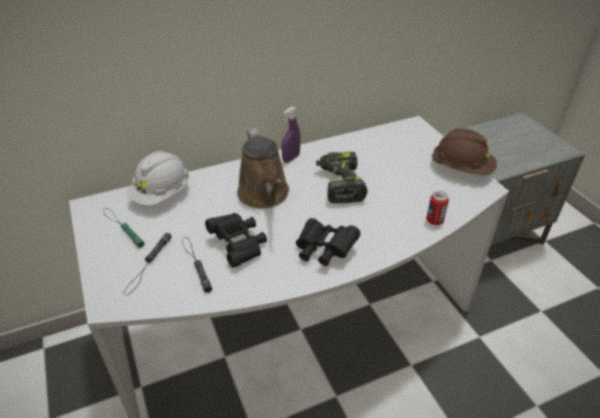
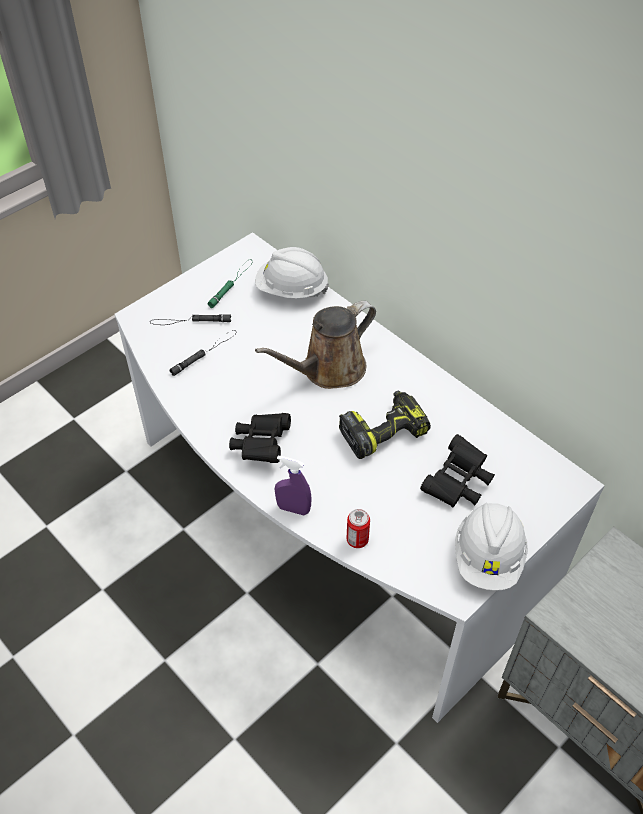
camera: 70 degrees right, 10 degrees up
(239, 245) = (241, 375): black binoculars -> black binoculars (458, 483)
(291, 158) = (410, 371): purple spray bottle -> purple spray bottle (293, 509)
(462, 169) = (488, 557): brown hard hat -> white hard hat

